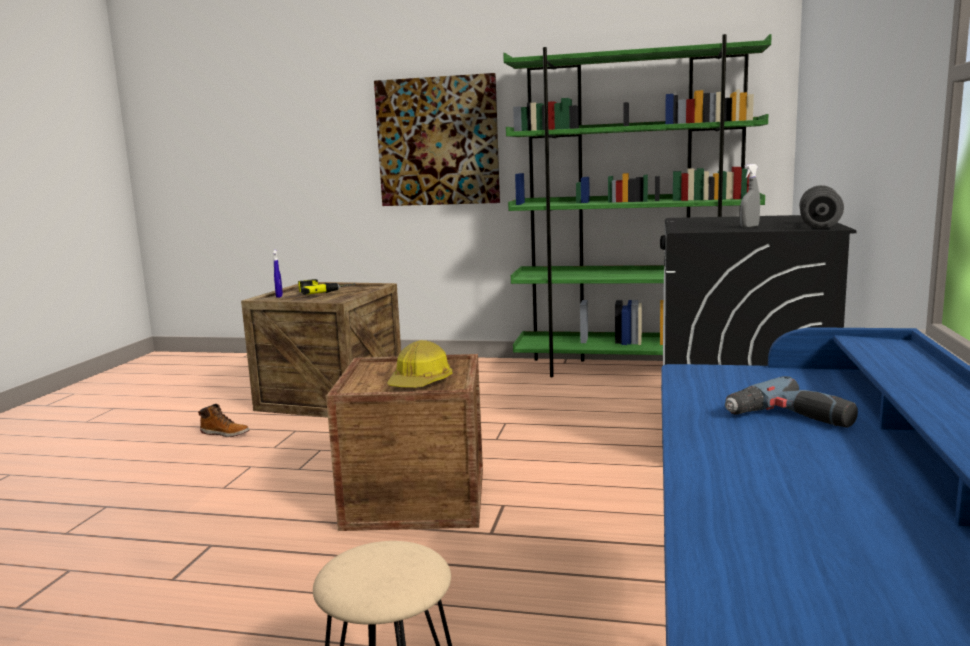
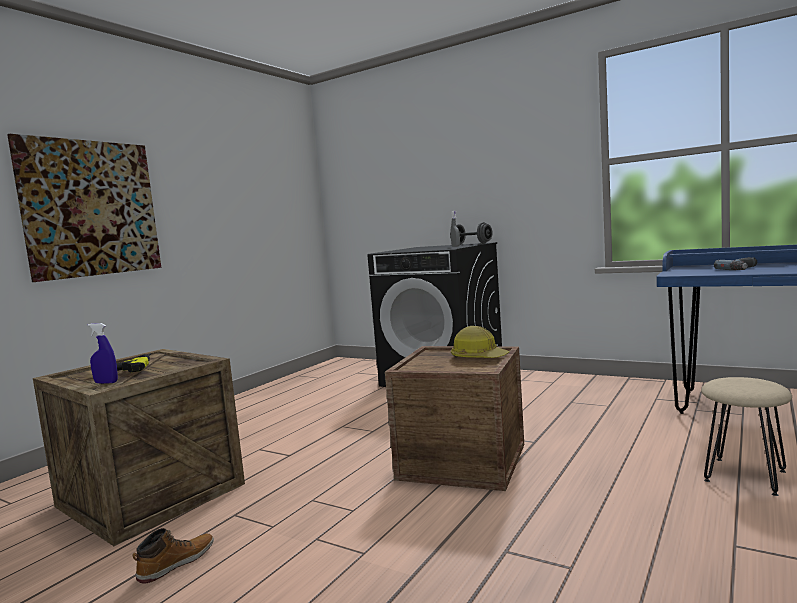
camera: 70 degrees left, 5 degrees down
(633, 369) = (288, 385): green bookcase -> none

